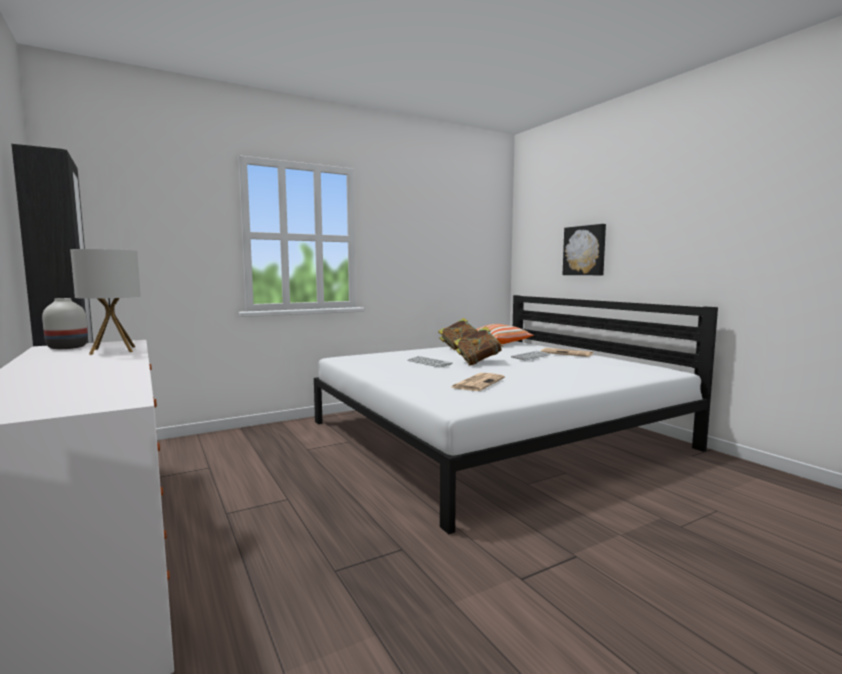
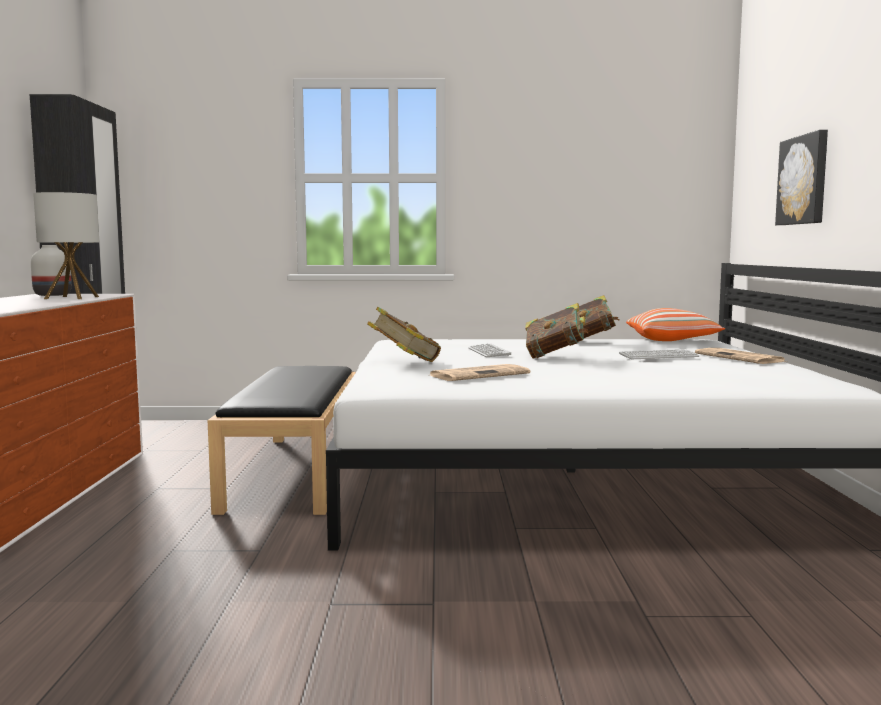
camera: 30 degrees right, 0 degrees up
(320, 472) = (296, 472): none -> black bench
(400, 377) = (404, 362): none -> book

